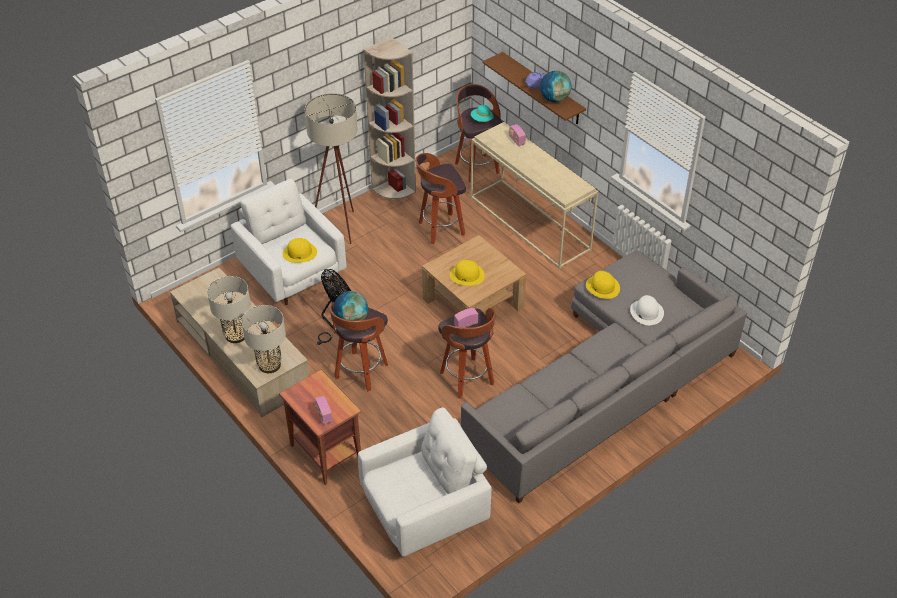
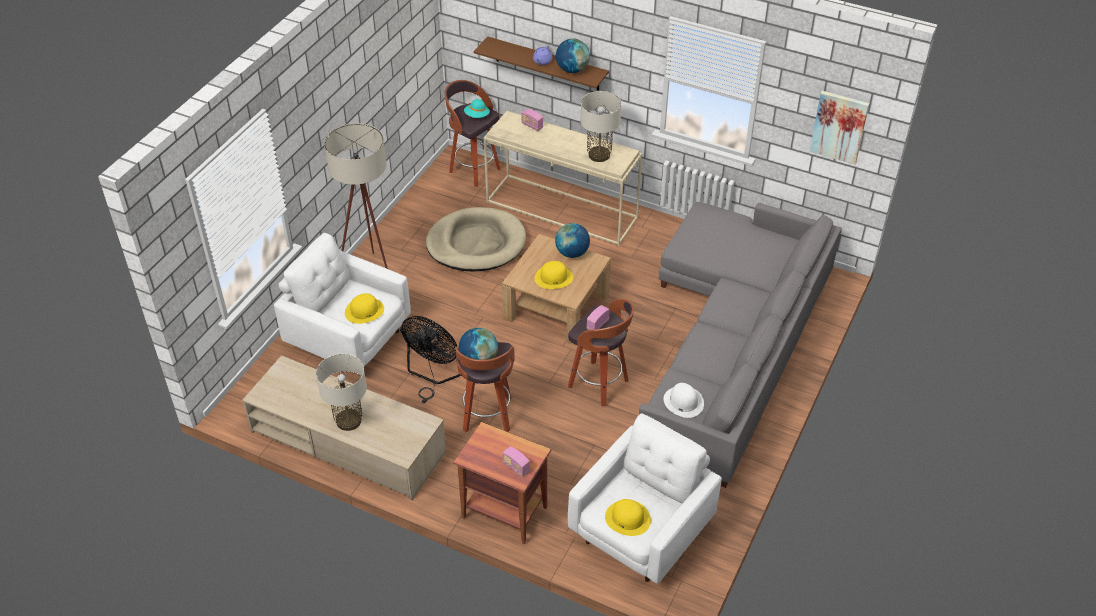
camera: 25 degrees left, 0 degrees up
(269, 365) = (406, 439): table lamp -> table lamp (599, 155)
(394, 193) = (404, 221): beige bookcase -> none
(440, 229) = (476, 243): stool -> beige dog bed
(496, 259) = (572, 253): none -> globe
(603, 287) = (690, 246): yellow hat -> yellow hat (628, 518)
(646, 312) = (746, 257): white hat -> white hat (683, 401)
(756, 215) = (839, 126): none -> picture

